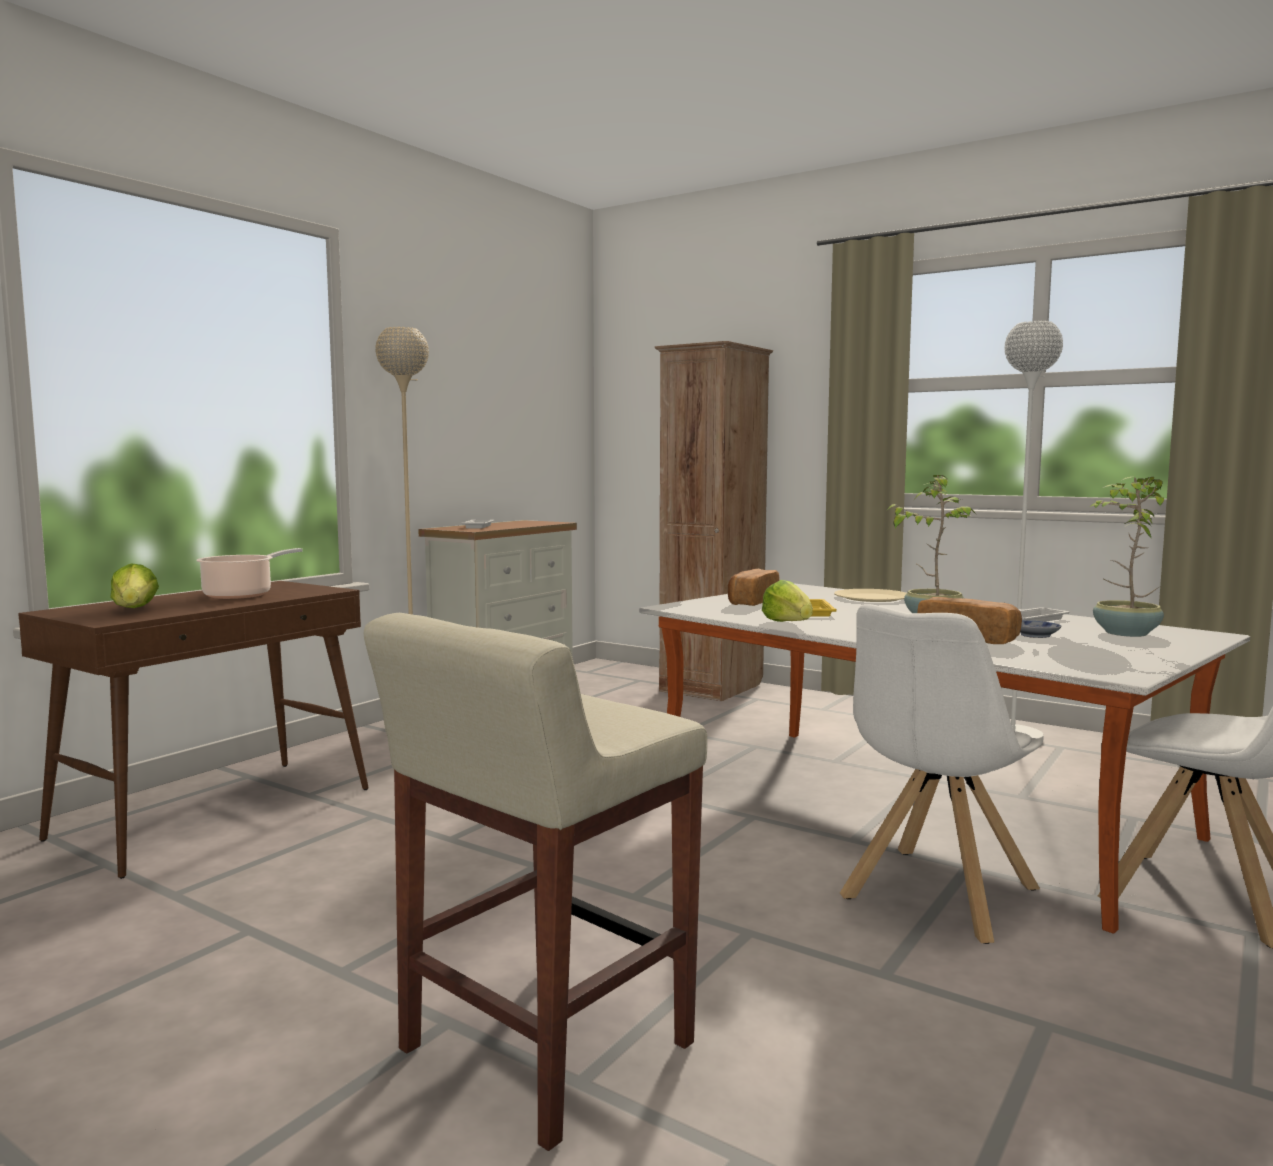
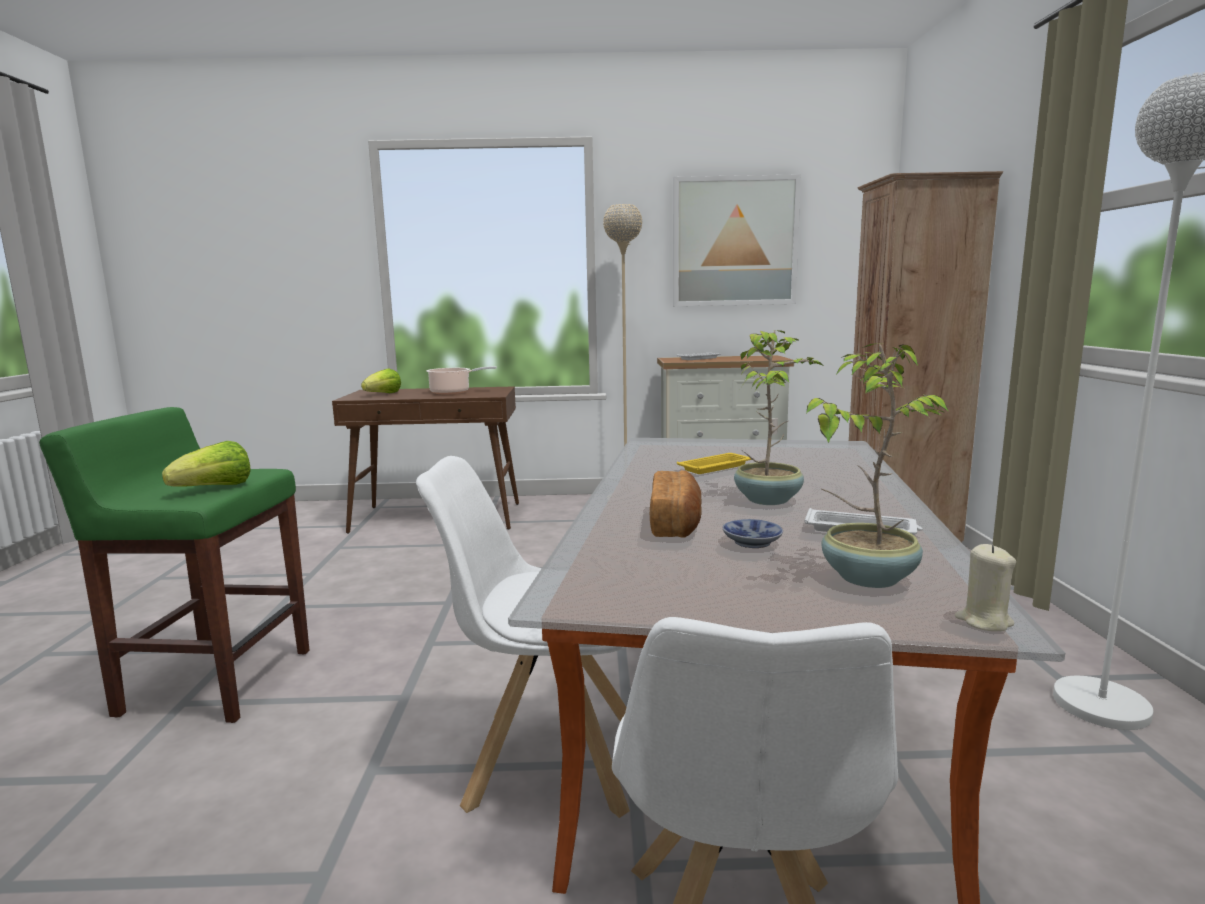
camera: 55 degrees right, 5 degrees up
(480, 387) = (734, 242): none -> picture
(542, 1049) = (215, 681): beige stool -> green stool
(751, 602) = (721, 449): bread -> none
(788, 624) = (632, 472): lettuce -> lettuce (215, 488)
(872, 598) = (844, 468): beige plate -> none
(1207, 634) = (983, 621): none -> beige candle

